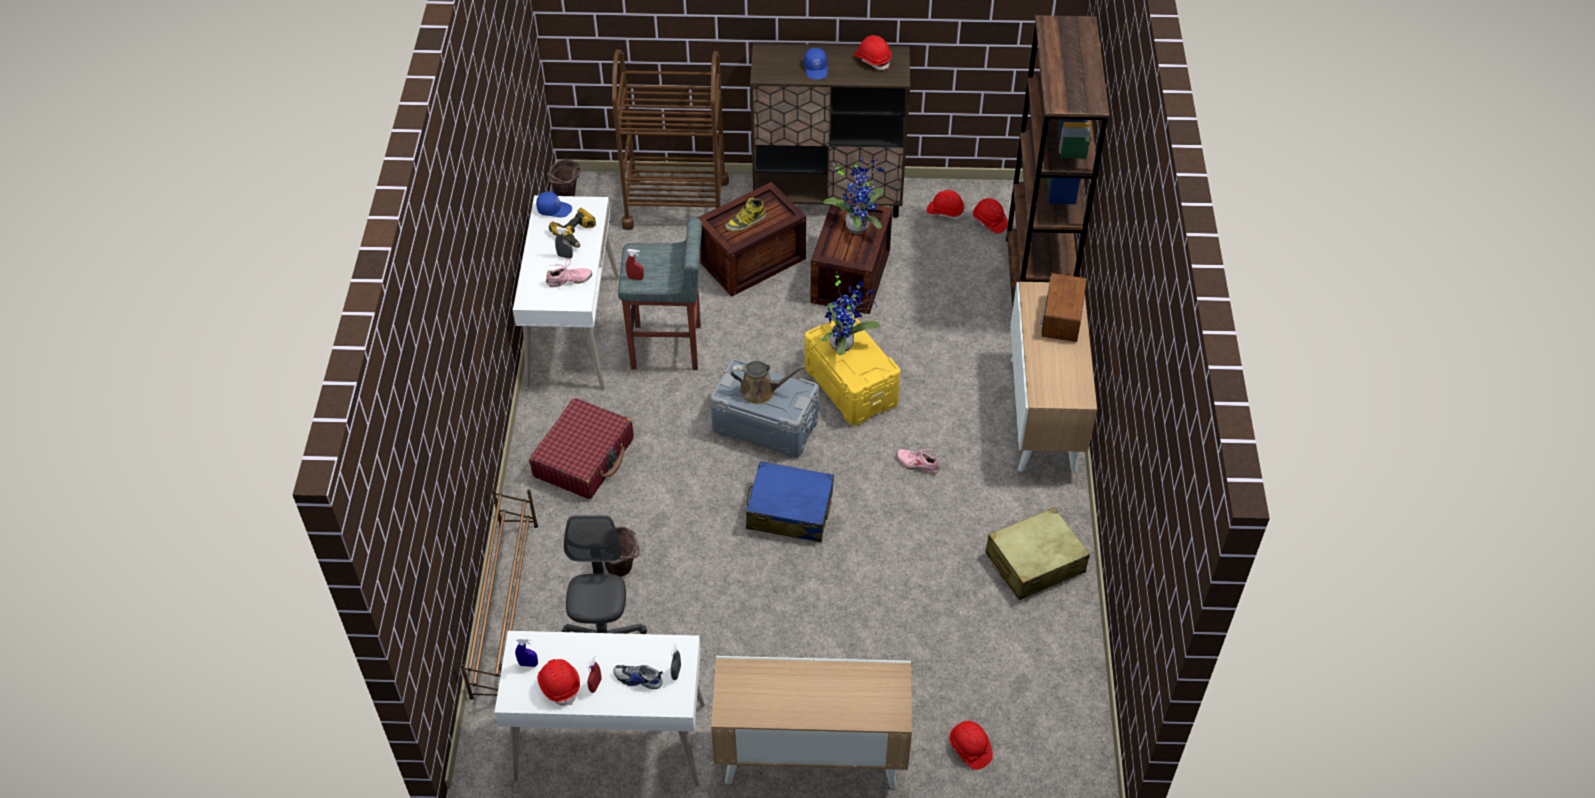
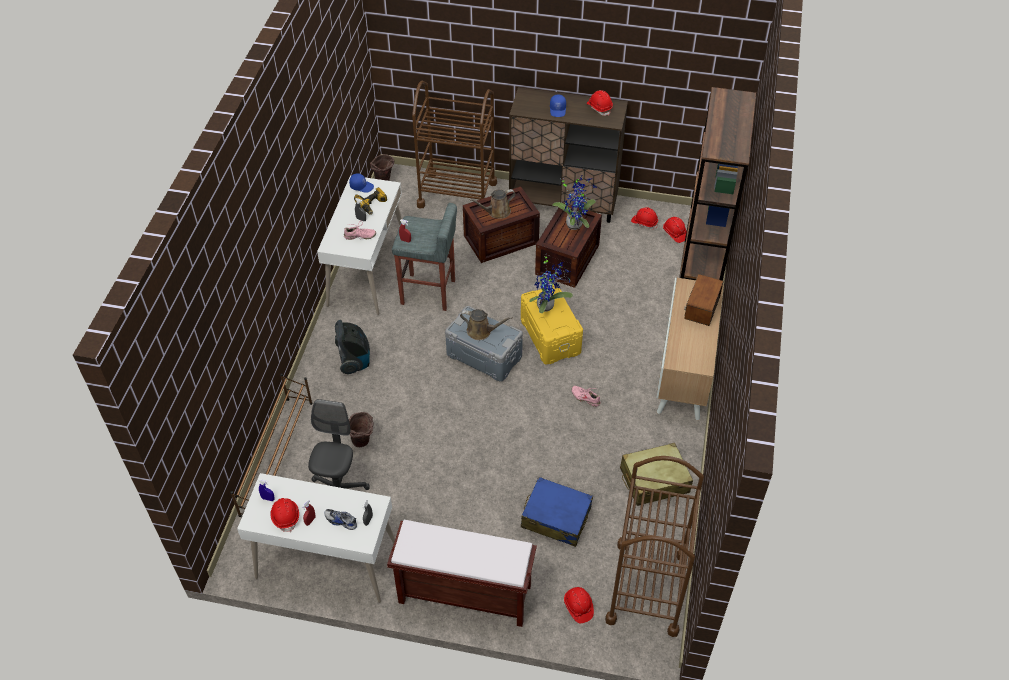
camera: 10 degrees right, 0 degrees up
(584, 457) = (354, 361): red suitcase -> vacuum cleaner
(745, 222) = (496, 212): boot -> brown watering can
(789, 511) = (487, 418): blue suitcase -> blue suitcase (556, 517)
(810, 756) = (463, 594): cabinet -> brown bench
(1056, 708) = (647, 587): none -> brown cart

